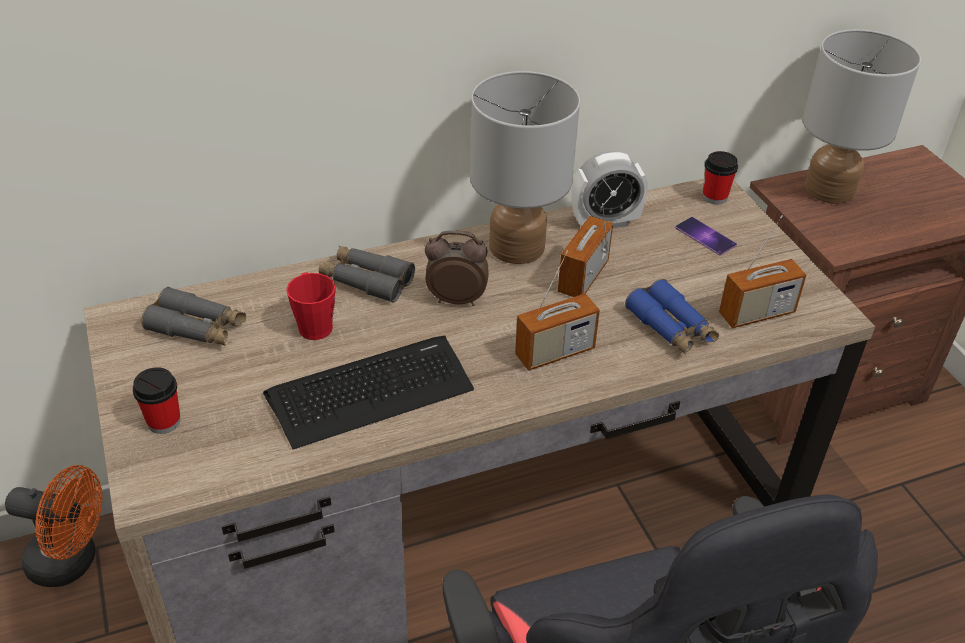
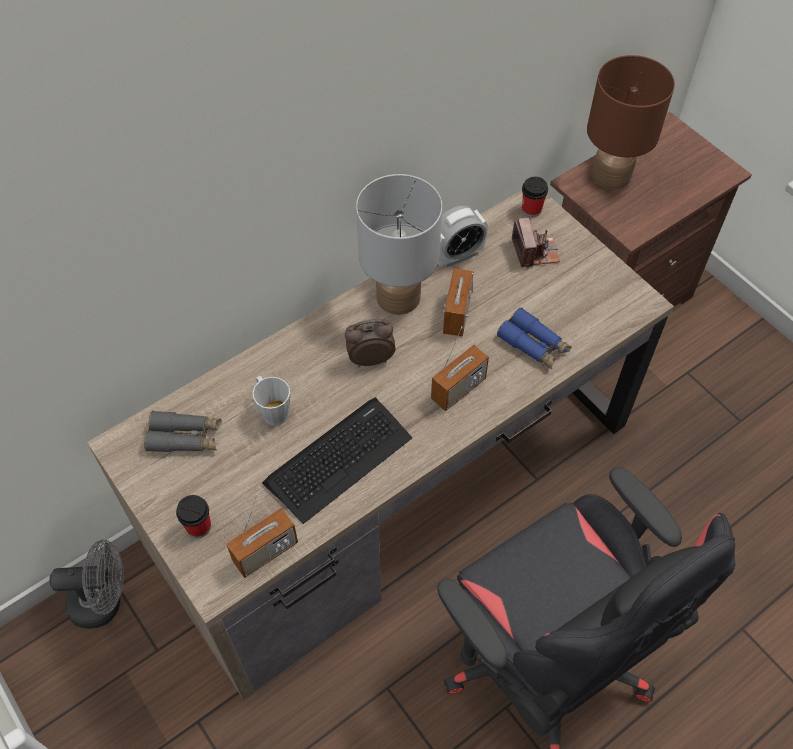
camera: 15 degrees left, 15 degrees up
(72, 562) = (104, 602): orange fan -> grey fan
(314, 323) = (272, 410): red mug -> grey mug
(366, 280) = (296, 359): grey binoculars -> none
(705, 236) = (535, 251): phone -> camera
(756, 314) = (590, 316): radio -> radio (265, 552)
(829, 189) = (611, 175): grey table lamp -> brown table lamp

